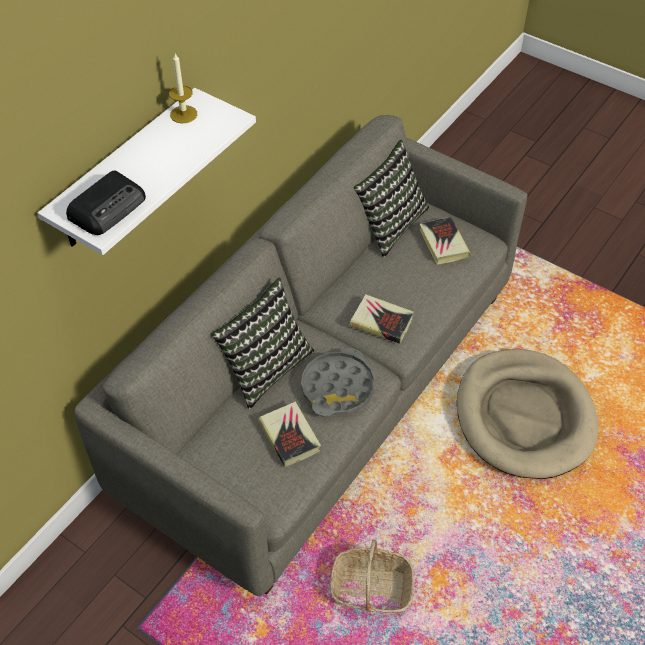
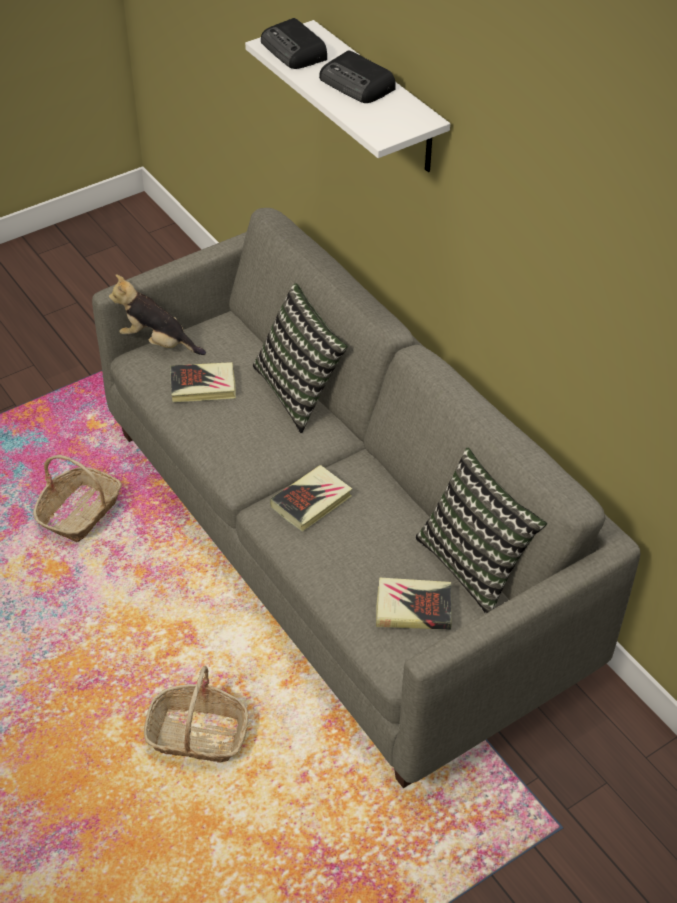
camera: 110 degrees right, 5 degrees down
(155, 151) = (357, 85): none -> radio
(183, 114) = (406, 108): candle -> none
(246, 496) = (157, 342): none -> plush toy
(338, 387) = (241, 438): grey tray -> none
(524, 416) = (198, 735): beige dog bed -> basket

